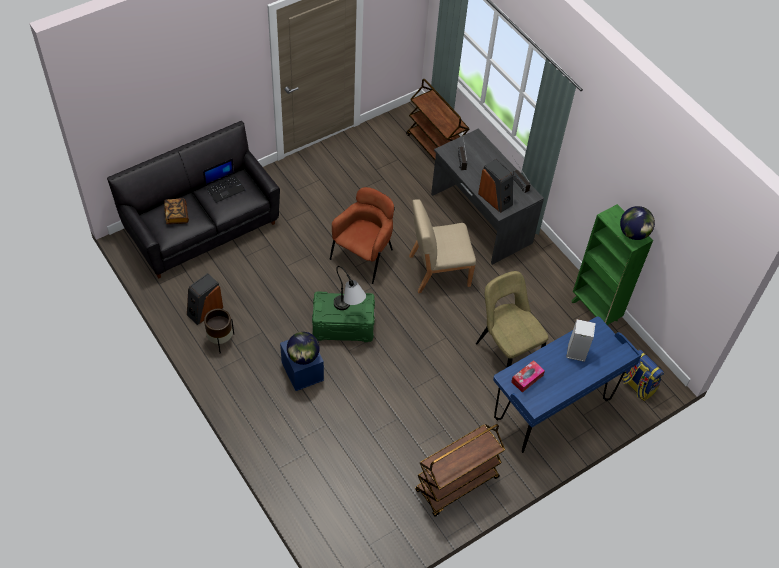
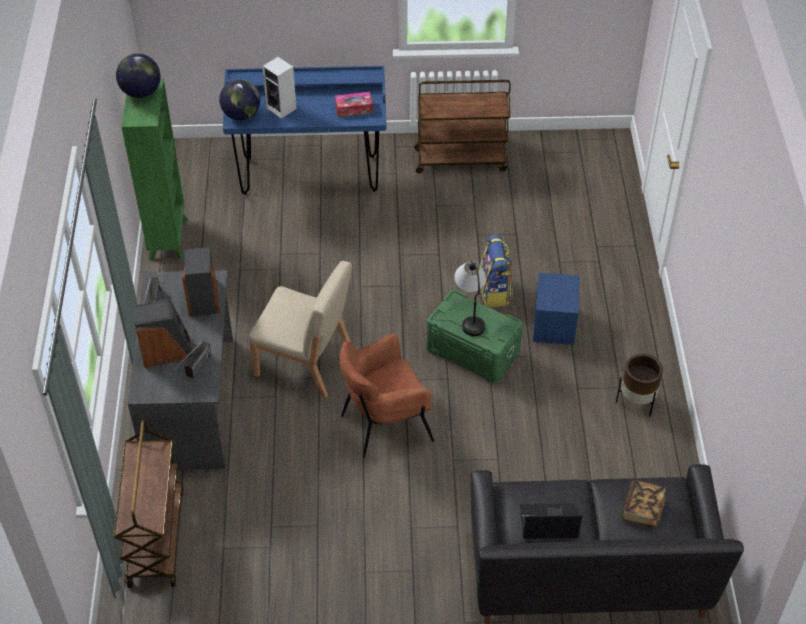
camera: 145 degrees left, 5 degrees down
(204, 310) = (640, 449): speaker -> speaker (166, 351)
(303, 356) = (559, 286): globe -> globe (241, 115)
(506, 353) = (307, 242): beige chair -> none
(637, 386) = (203, 157): backpack -> backpack (495, 291)

